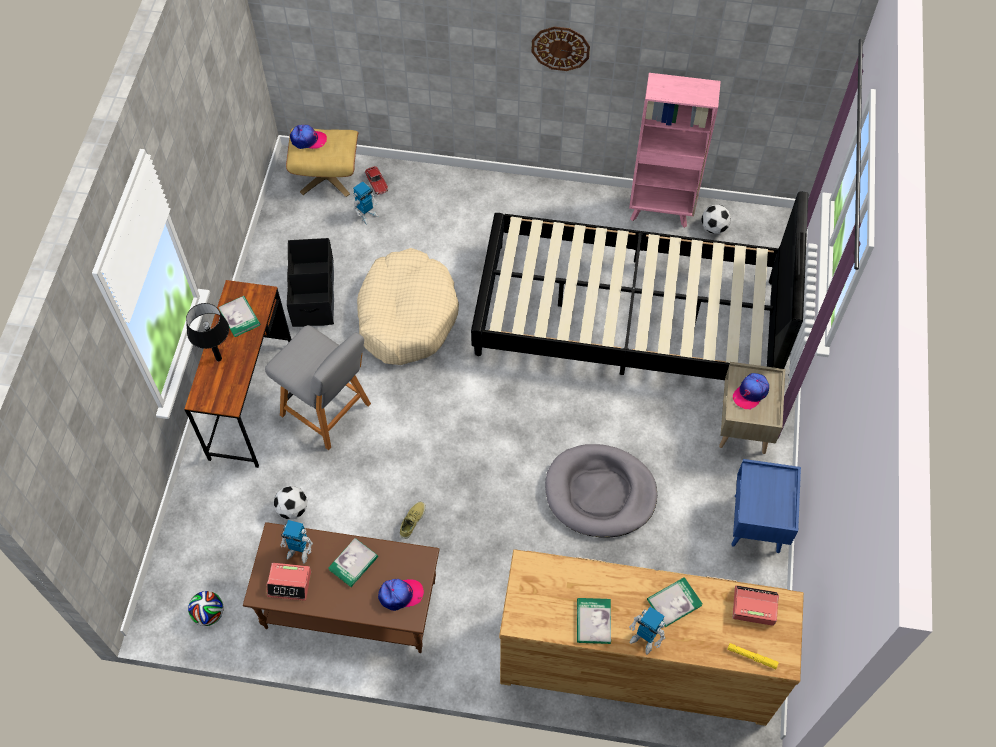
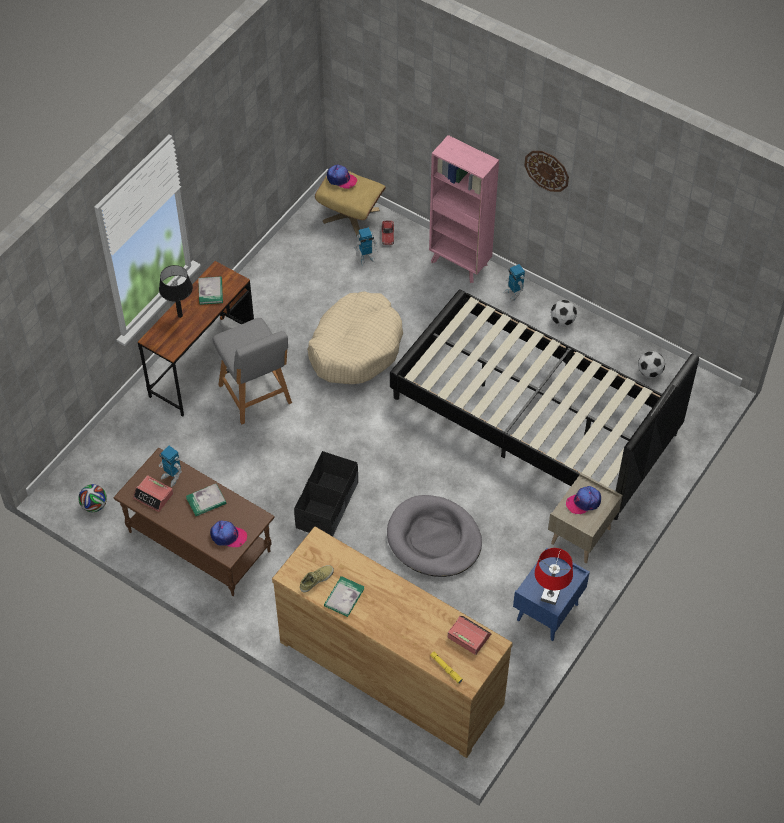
camera: 25 degrees right, 5 degrees down
(293, 509) = (192, 456): football -> football (562, 321)
(313, 293) = (292, 303): black storage box -> black storage box (327, 505)
(412, 520) = (277, 500): beige shoe -> beige shoe (316, 579)
(644, 639) = (374, 624): toy robot -> toy robot (513, 294)
(661, 211) = (612, 342): pink bookcase -> pink bookcase (460, 263)
(674, 602) = (410, 609): book -> none
(775, 512) = (549, 596): none -> red table lamp

